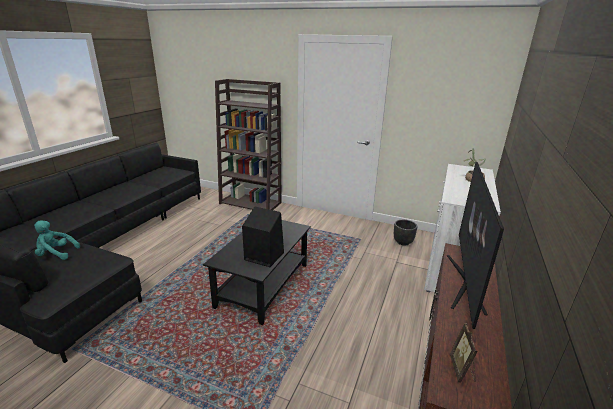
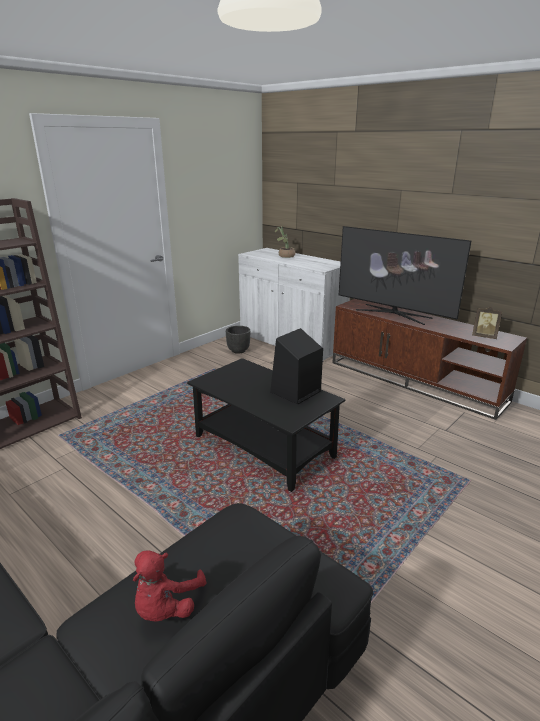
camera: 70 degrees left, 0 degrees up
(56, 254) = (166, 606): turquoise plush toy -> red plush toy

